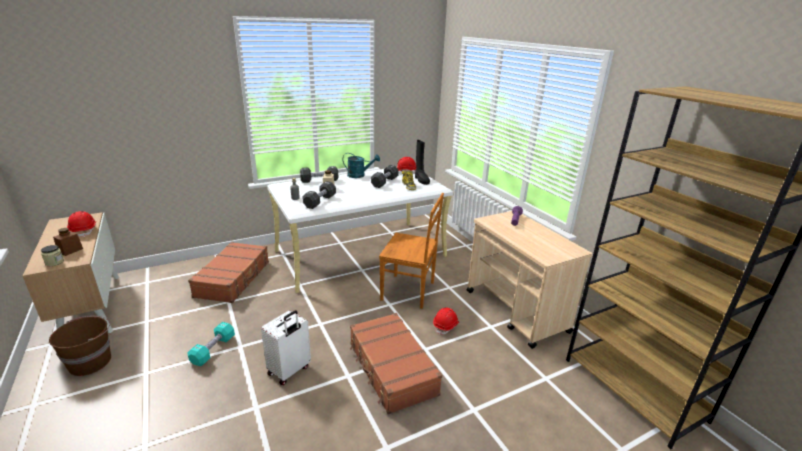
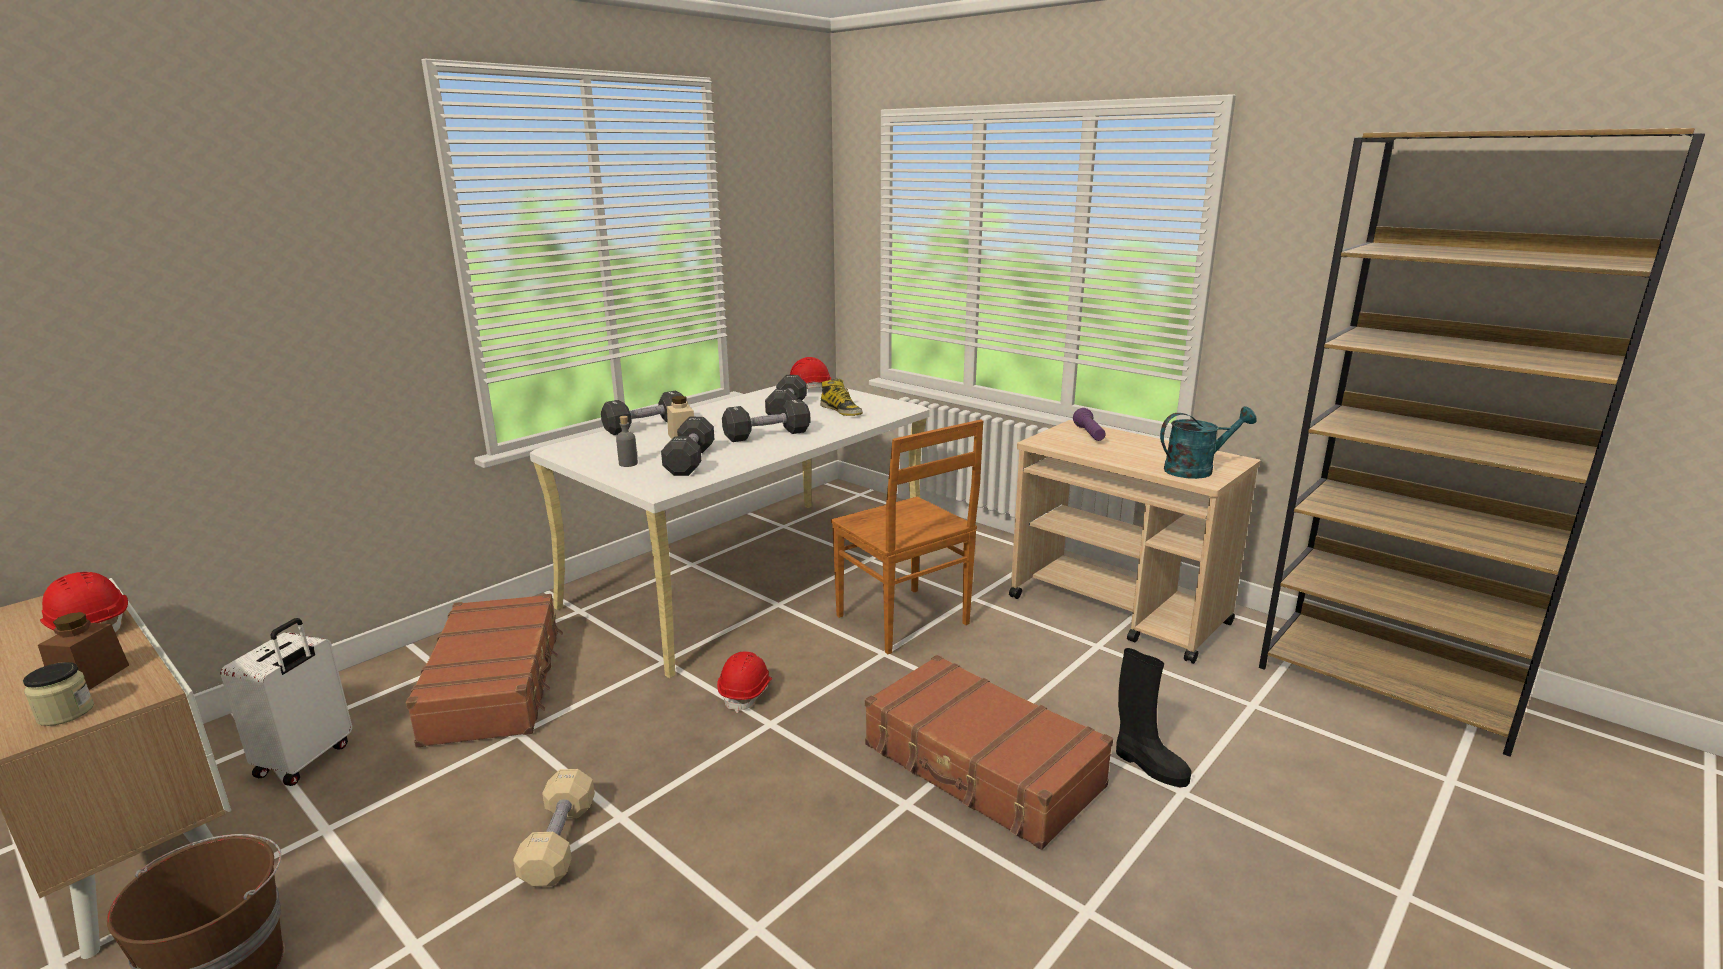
camera: 20 degrees left, 5 degrees down
(213, 350) = (559, 843): turquoise dumbbell -> beige dumbbell
(290, 371) = (775, 832): white suitcase -> white suitcase (306, 760)
(359, 175) = (722, 407): turquoise watering can -> turquoise watering can (1196, 470)
(363, 194) = (767, 435): none -> black dumbbell
(409, 291) = (904, 621): brown chair -> brown chair turned 60 degrees clockwise
(421, 180) = (853, 398): black boot -> black boot (1148, 765)
(446, 326) = (1020, 664): red hard hat -> red hard hat (746, 692)

